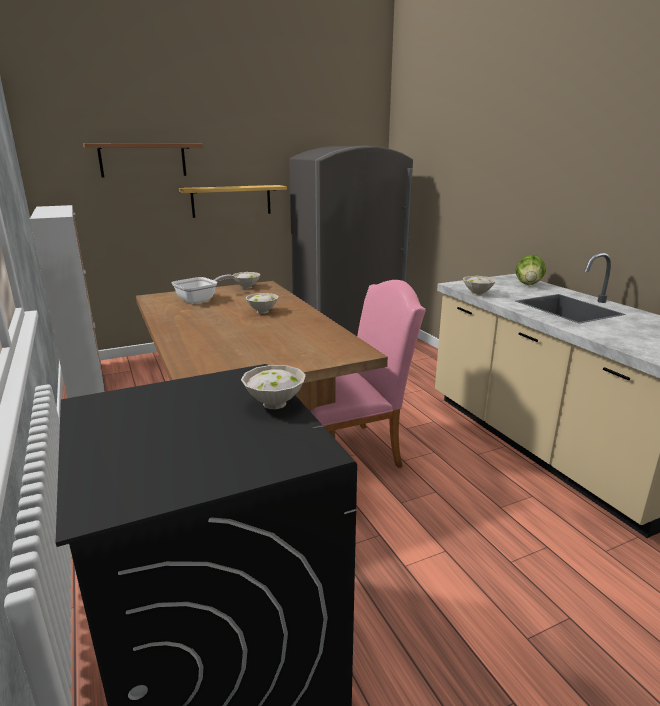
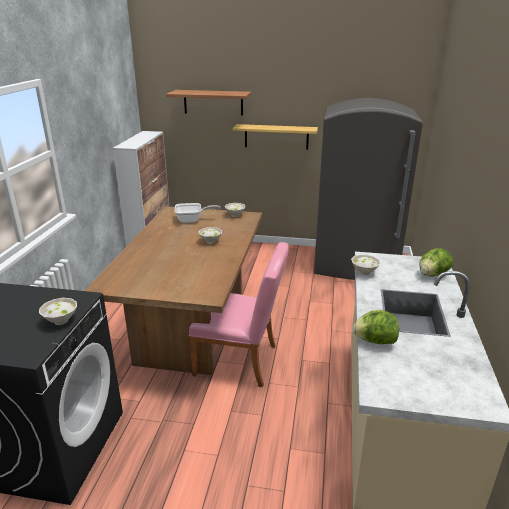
camera: 35 degrees right, 5 degrees up
(589, 331) = (375, 341): none -> lettuce

